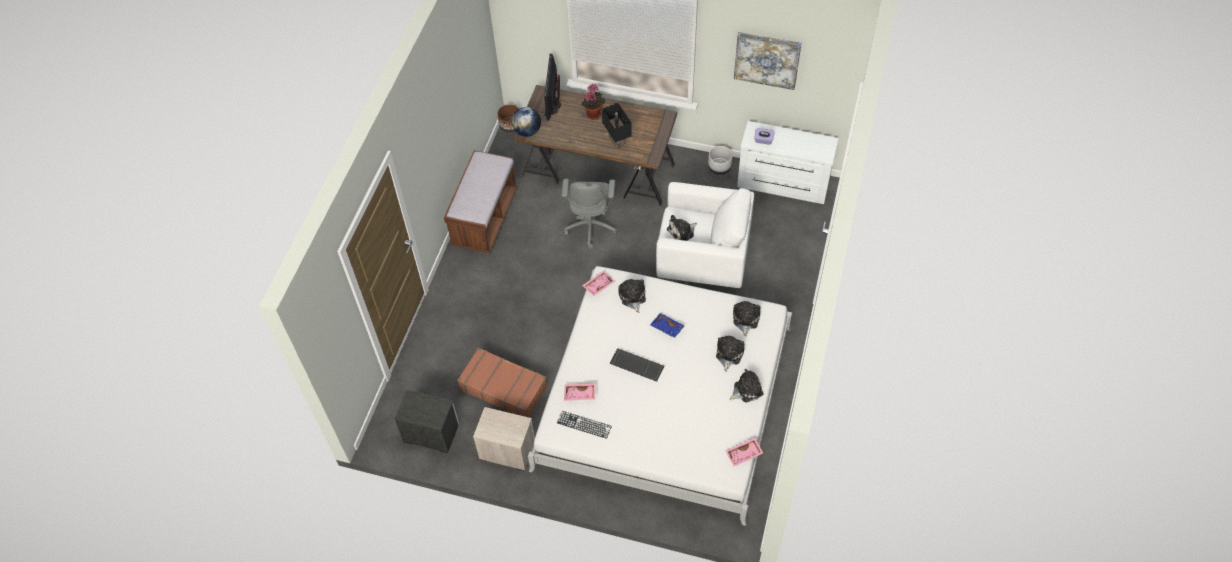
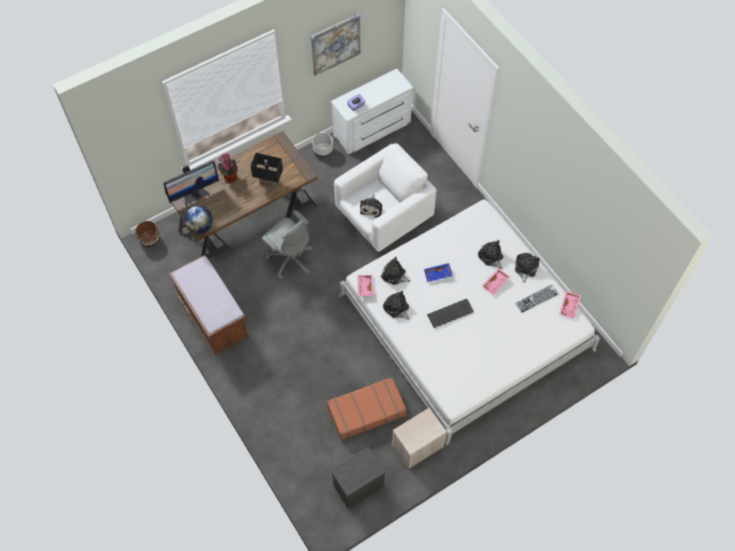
camera: 50 degrees left, 5 degrees up
(553, 105) = (194, 194): monitor -> monitor turned 75 degrees counterclockwise
(580, 394) = (441, 364): pink tray -> pink tray (496, 283)
(584, 424) = (466, 379): keyboard -> keyboard (536, 298)
(745, 319) = (474, 227): plush toy -> plush toy (396, 308)

